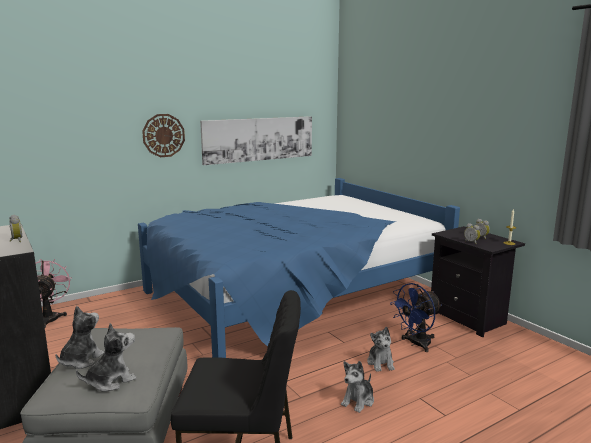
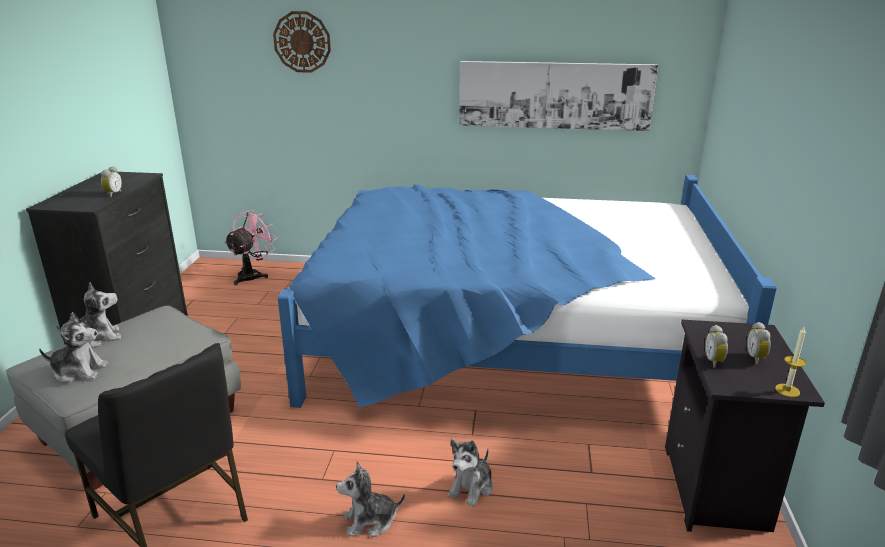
camera: 40 degrees right, 10 degrees up
(163, 135) = (407, 78): wall clock -> wall clock (302, 42)
(416, 344) = (562, 486): blue fan -> none

